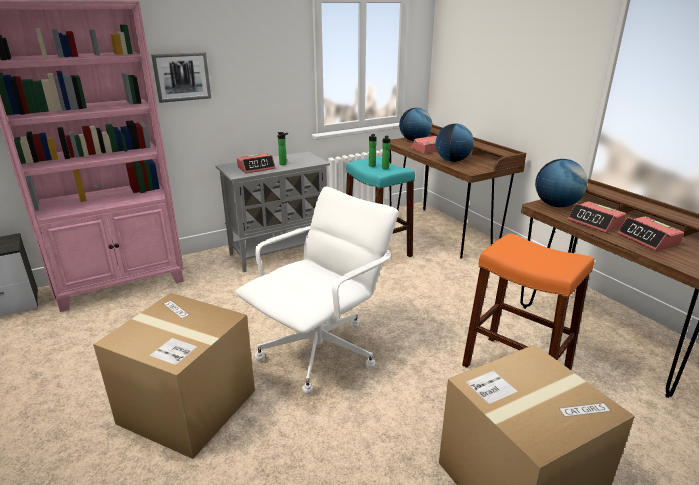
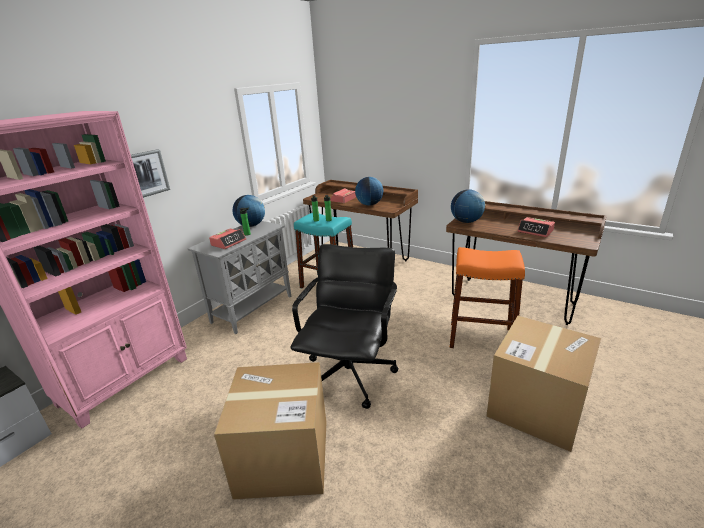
camera: 25 degrees left, 0 degrees up
(320, 352) = (350, 374): white office chair -> black office chair
(414, 140) = (326, 194): globe -> globe (251, 225)
(595, 223) = (499, 228): alarm clock -> none

